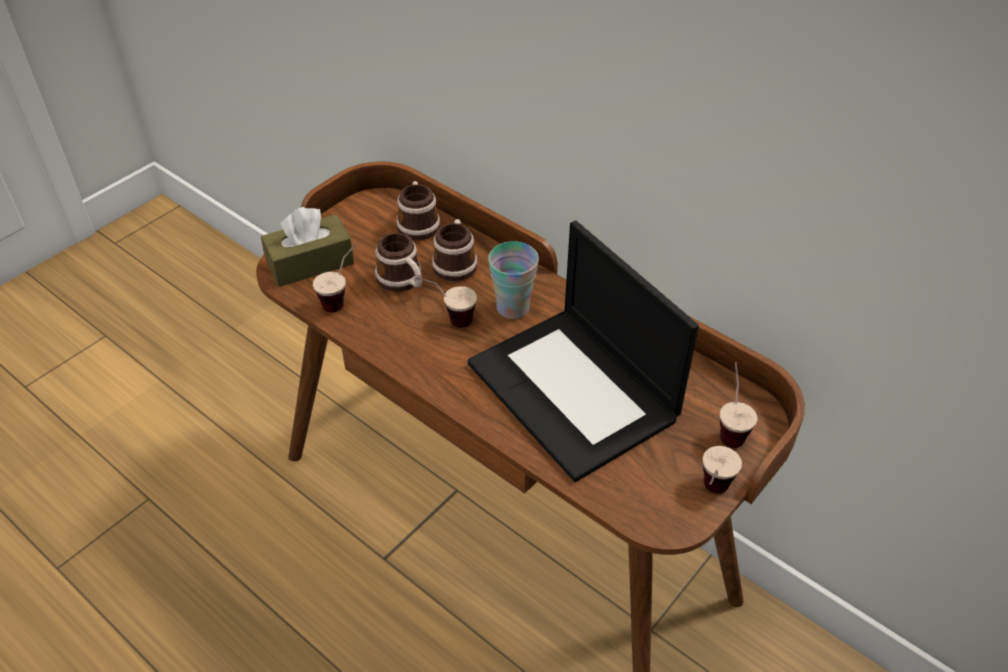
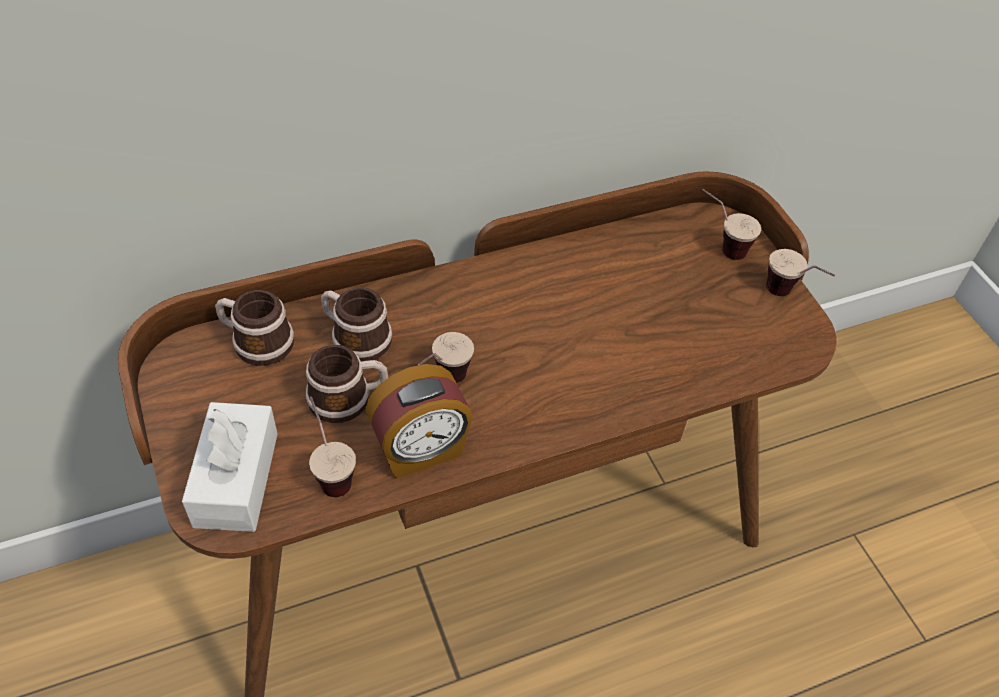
camera: 65 degrees left, 5 degrees up
(310, 263) = (236, 479): brown tissue box -> white tissue box
(384, 332) = (420, 451): none -> alarm clock
(513, 308) = (465, 321): cup -> none
(575, 392) = (616, 329): laptop -> none

